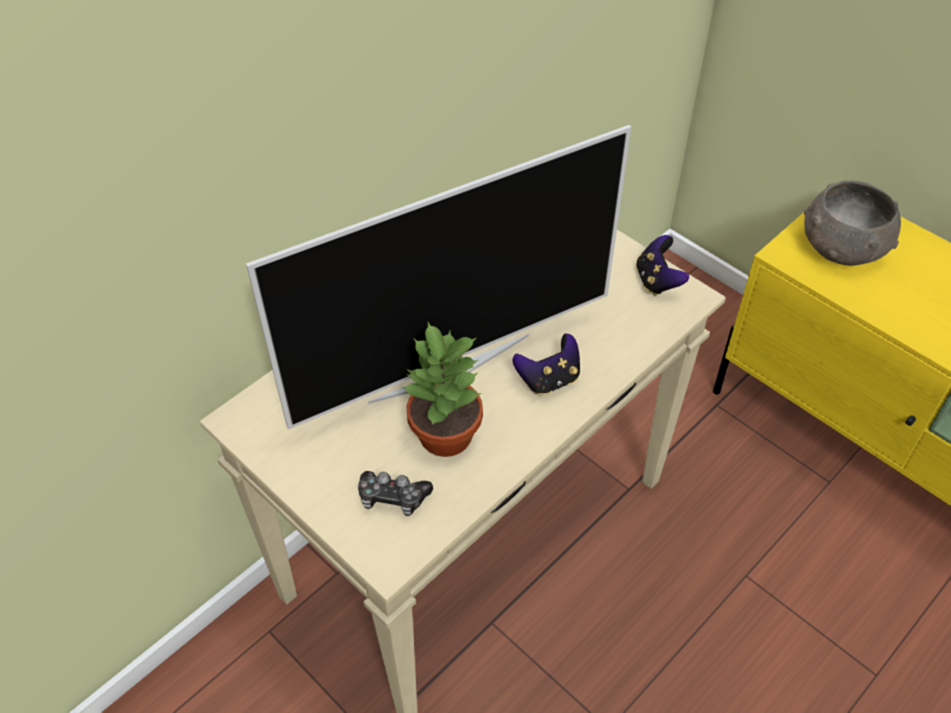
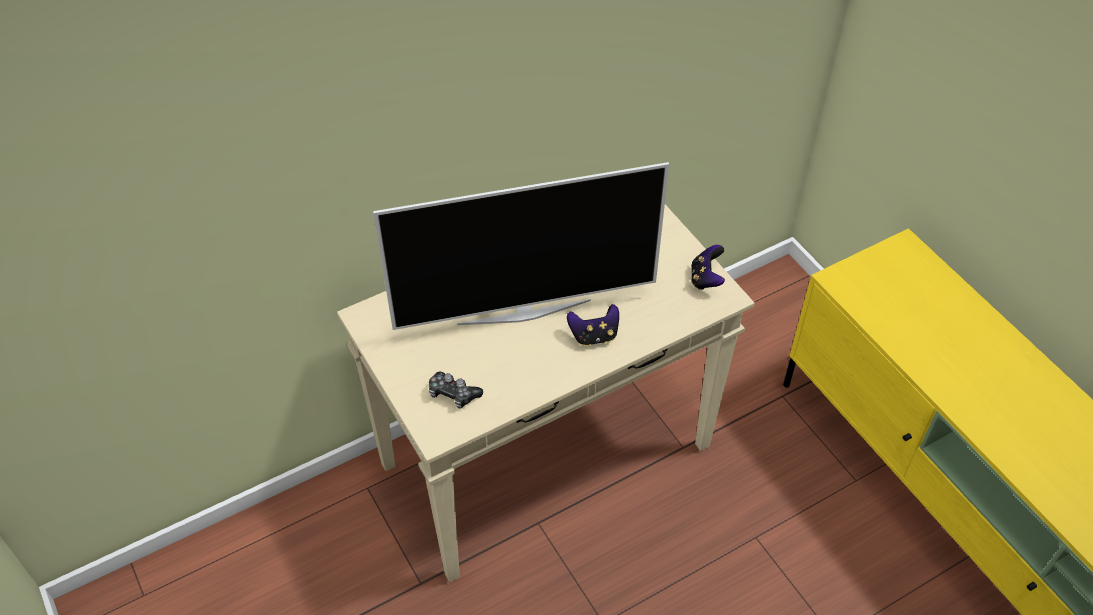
camera: 15 degrees right, 0 degrees up
(446, 436) = (504, 360): potted plant -> none
(841, 247) = (887, 283): grey bowl -> none

